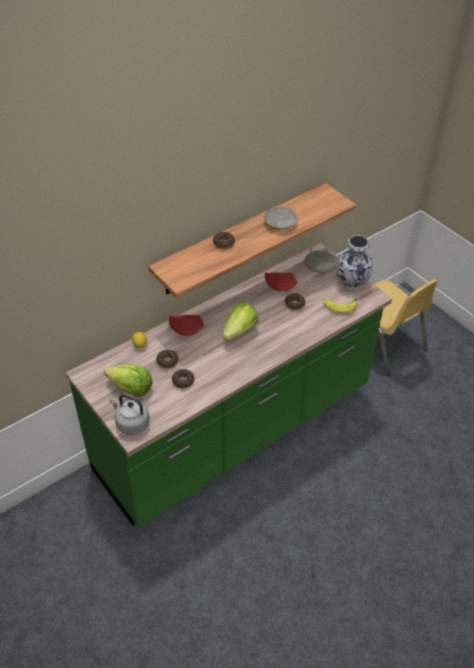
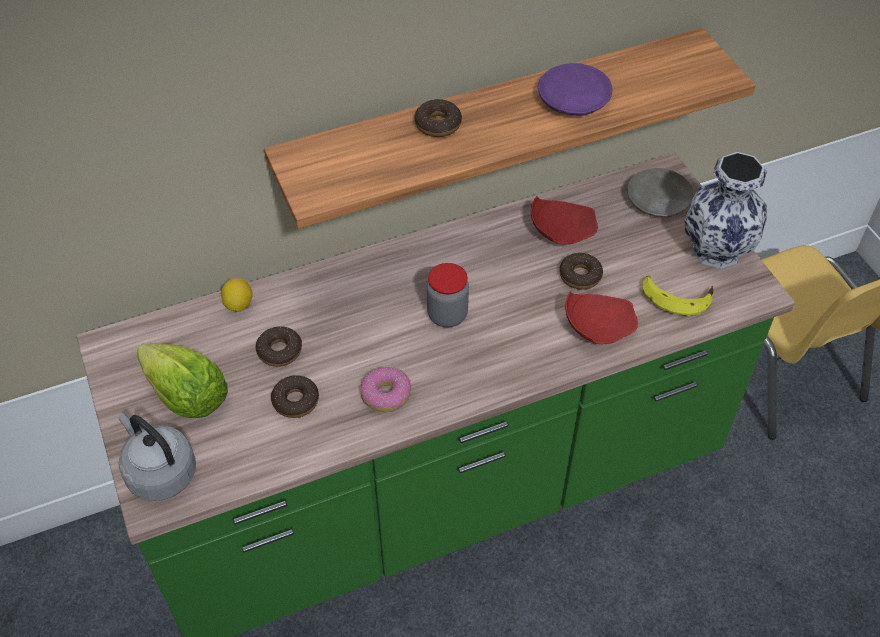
camera: 15 degrees right, 5 degrees up
(186, 329) = (340, 288): red plate -> red plate (597, 326)
(224, 370) = (386, 394): none -> donut
(240, 331) = (447, 315): lettuce -> jar
(280, 223) = (573, 100): beige plate -> purple plate

